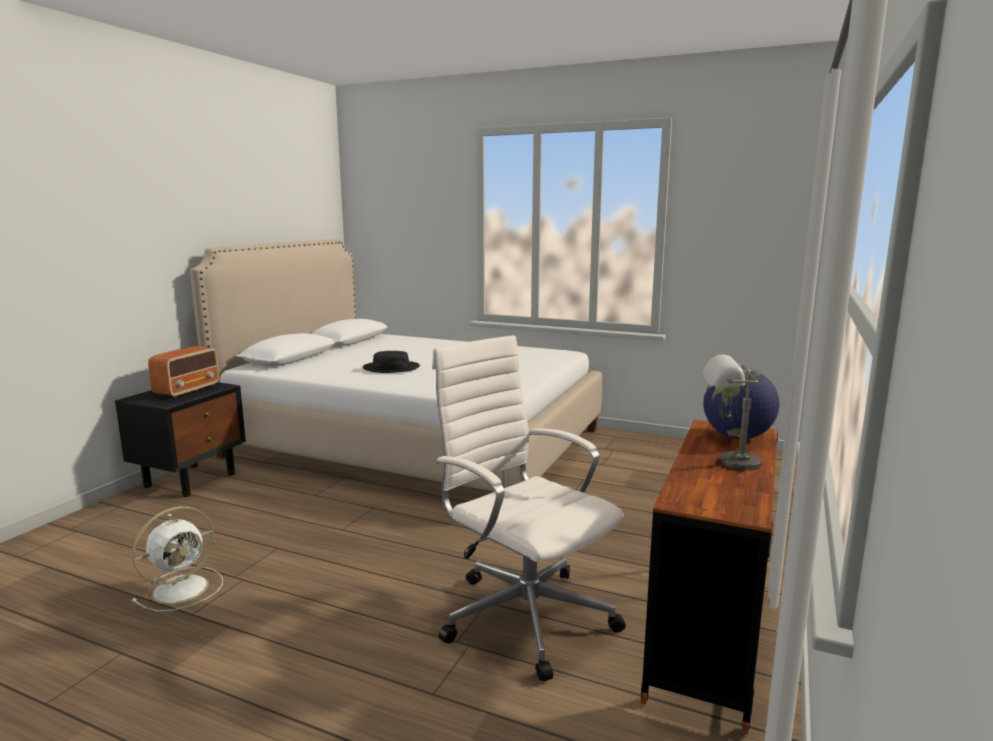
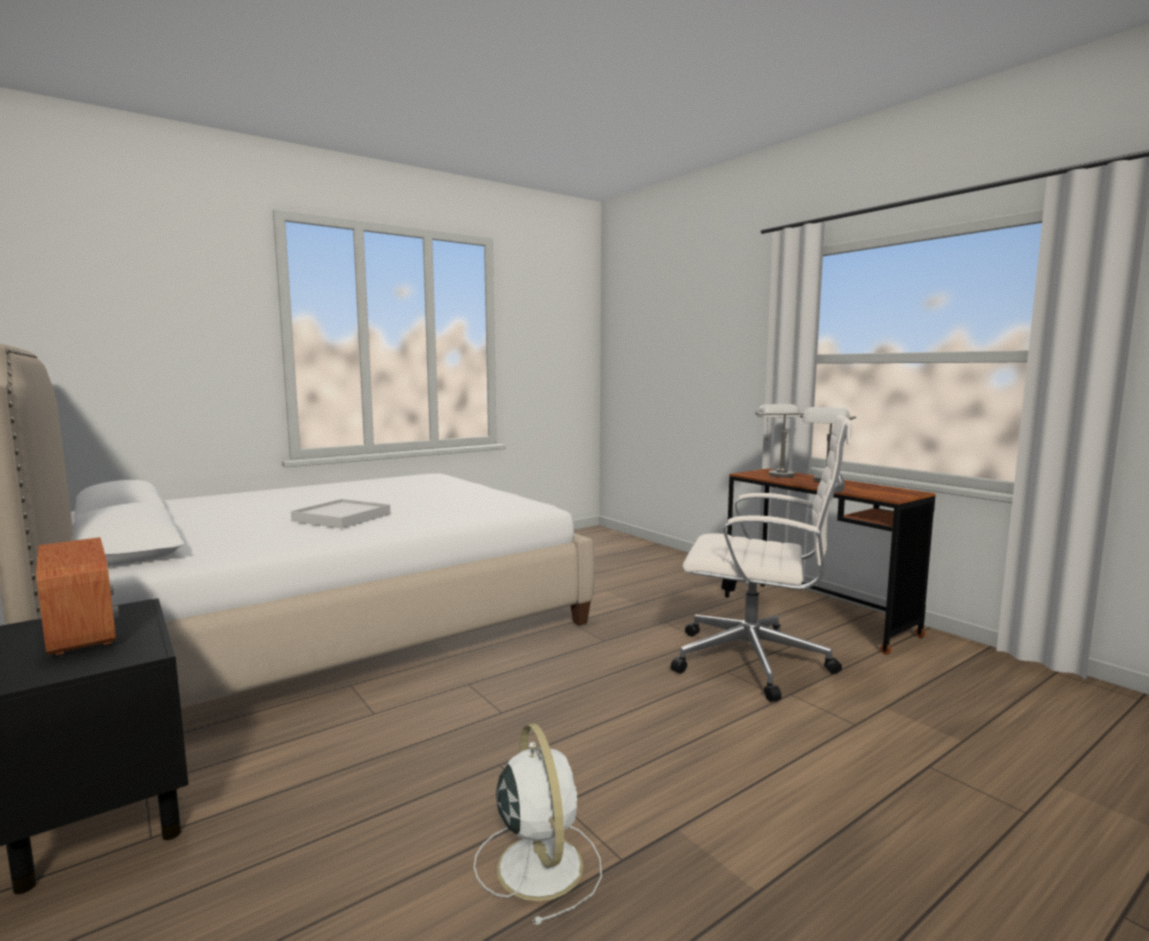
camera: 60 degrees left, 5 degrees down
(391, 368) = (341, 517): black hat -> white tray
(524, 614) = (756, 662): white office chair -> white office chair turned 150 degrees counterclockwise
(737, 437) = (776, 474): globe -> grey table lamp

